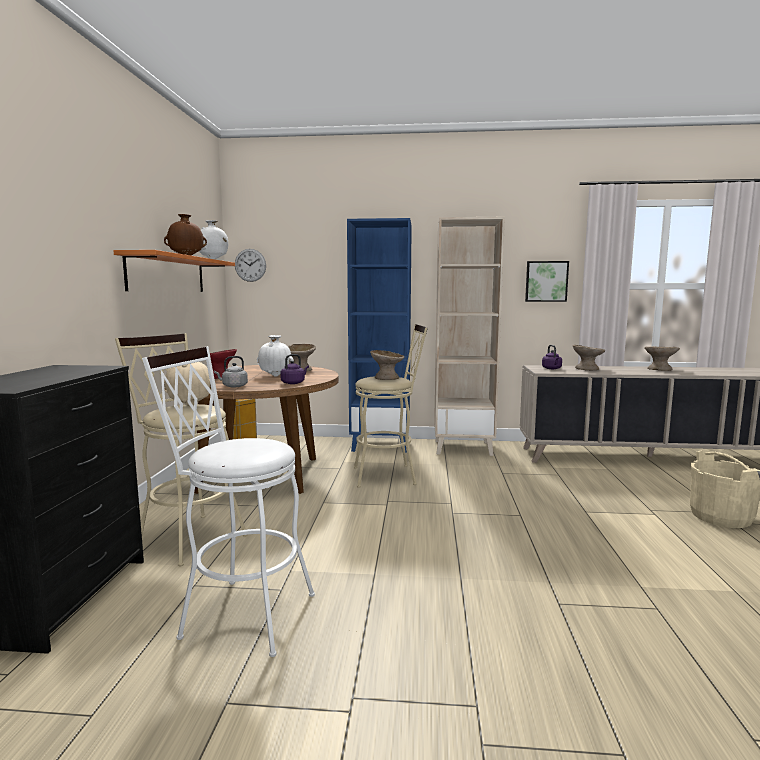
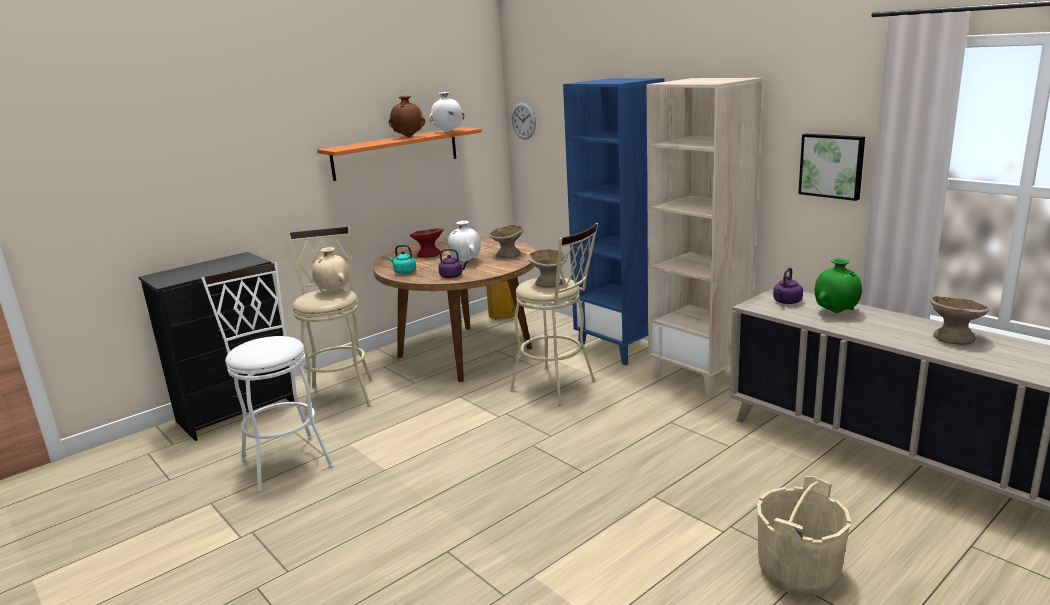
camera: 45 degrees right, 10 degrees up
(233, 386) = (404, 272): grey kettle -> turquoise kettle
(587, 369) = (836, 312): beige bowl -> green vase

